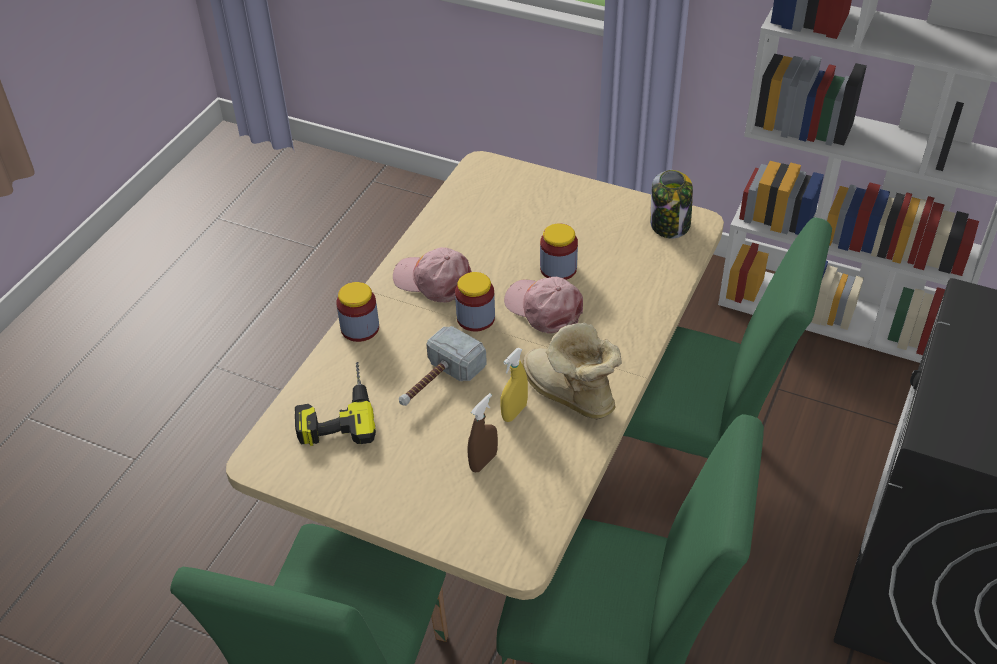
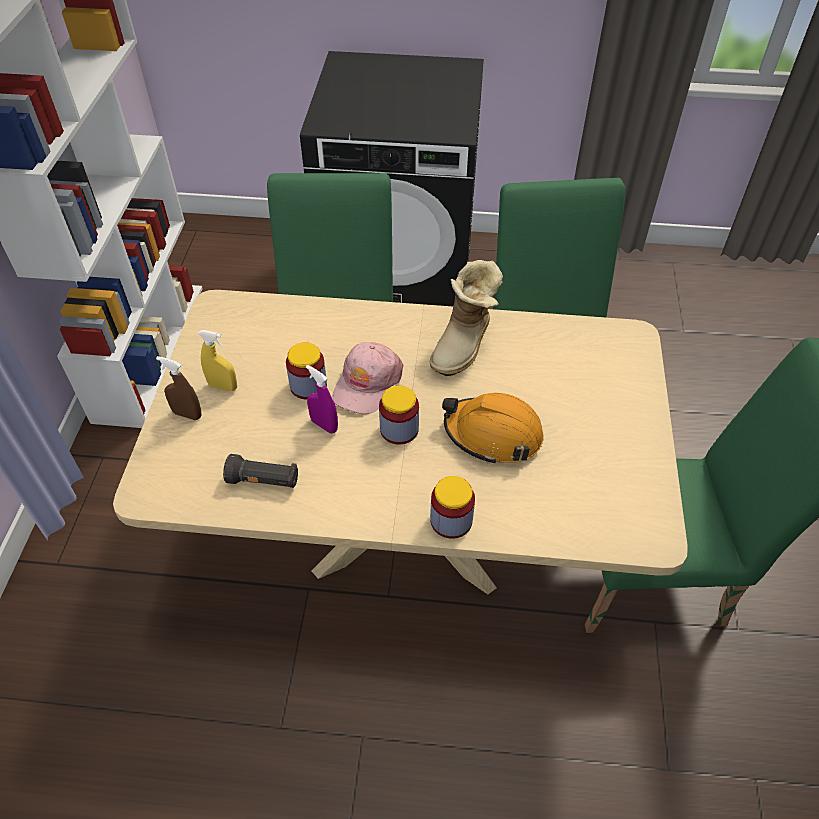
camera: 110 degrees left, 5 degrees up
(335, 410) = (564, 501): power drill -> none
(433, 280) = (357, 479): pink cap -> none
(437, 382) = (493, 434): hammer -> orange hard hat
(461, 227) = (264, 481): none -> black flashlight
(483, 462) = (561, 379): brown spray bottle -> brown spray bottle (187, 414)
(504, 271) = (324, 425): none -> purple spray bottle
(514, 412) = (500, 373): yellow spray bottle -> yellow spray bottle (223, 386)
(670, 225) = (222, 322): jar -> none

